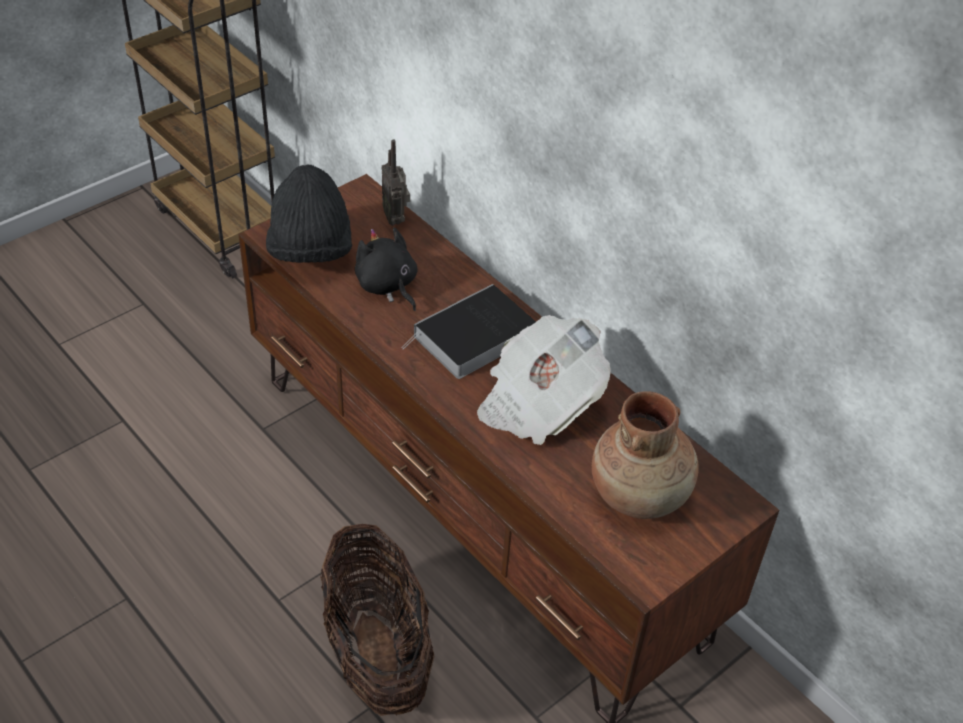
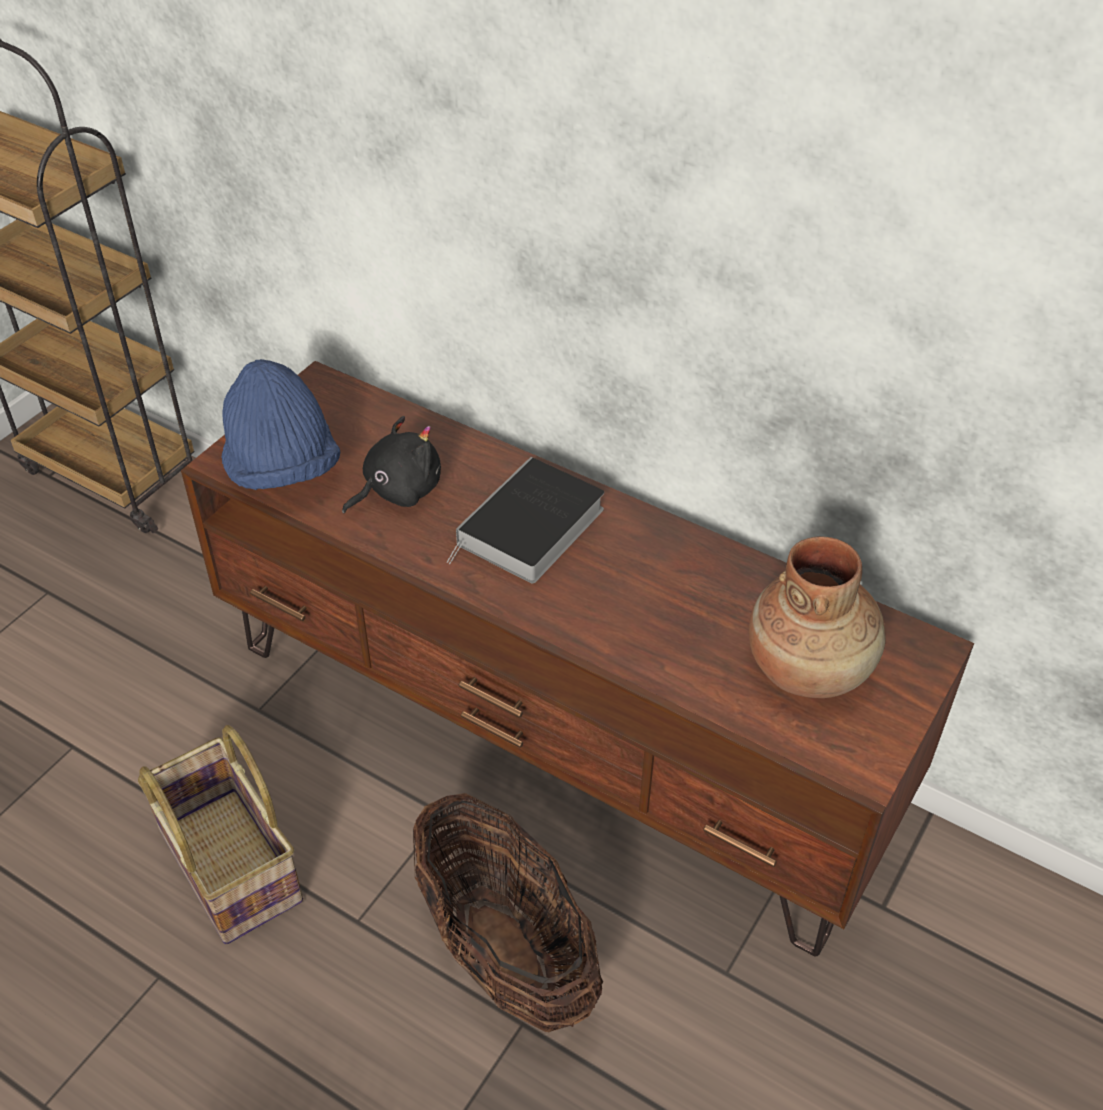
camera: 15 degrees left, 0 degrees up
(201, 535) = (227, 866): none -> basket
(310, 249) = (282, 468): black hat -> blue hat
(387, 286) = (397, 490): black plush toy -> black plush toy turned 105 degrees clockwise
(395, 218) = (374, 406): radio -> none
(538, 402) = (642, 587): newspaper -> none

